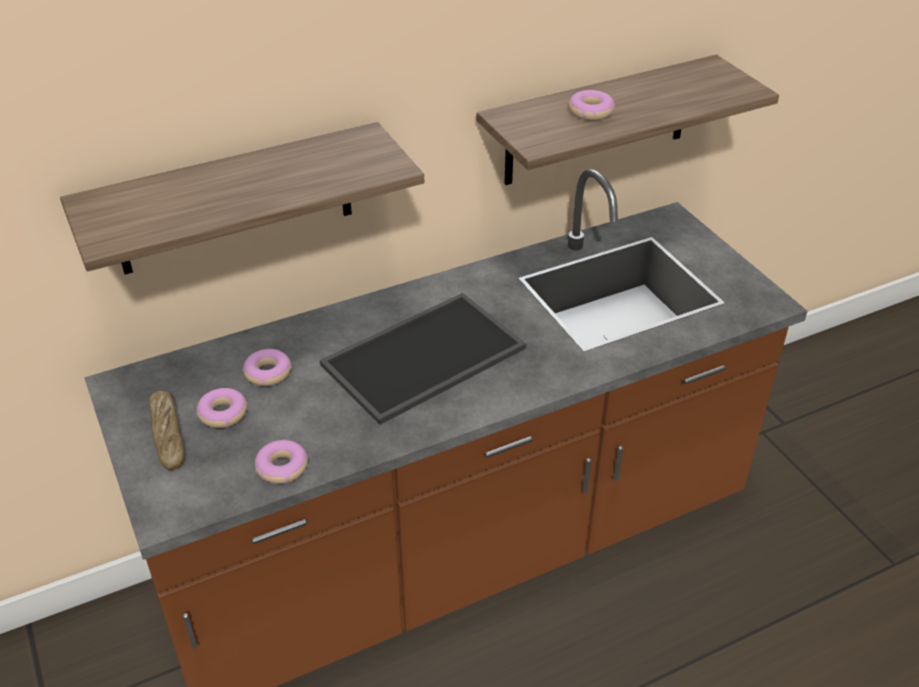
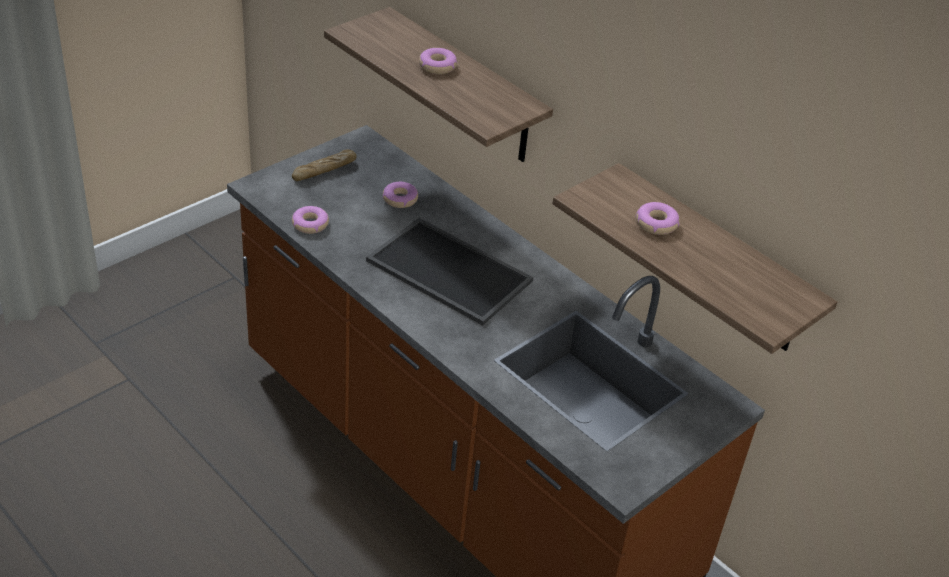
camera: 70 degrees right, 0 degrees up
(223, 413) = (352, 188): donut -> donut (437, 66)

